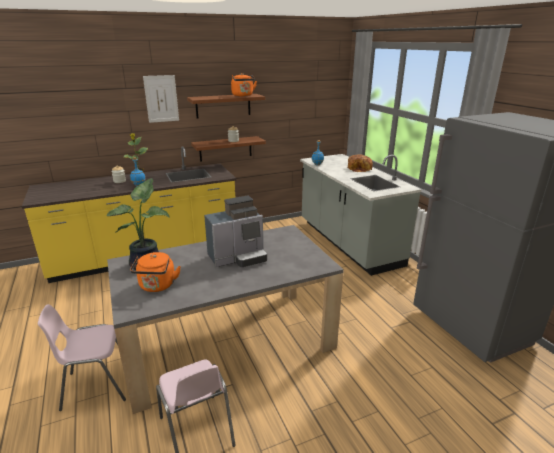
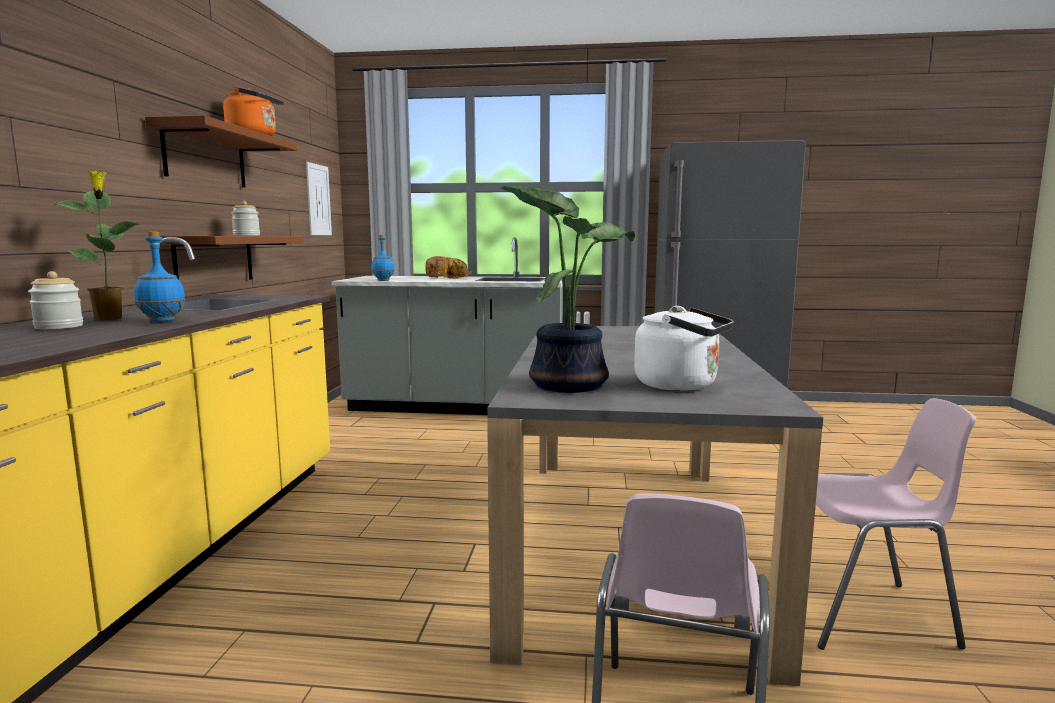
camera: 60 degrees left, 15 degrees down
(157, 286) = (681, 385): orange kettle -> white kettle
(161, 99) = (94, 105): picture -> picture (318, 200)
(238, 257) = (621, 348): coffee machine -> none

